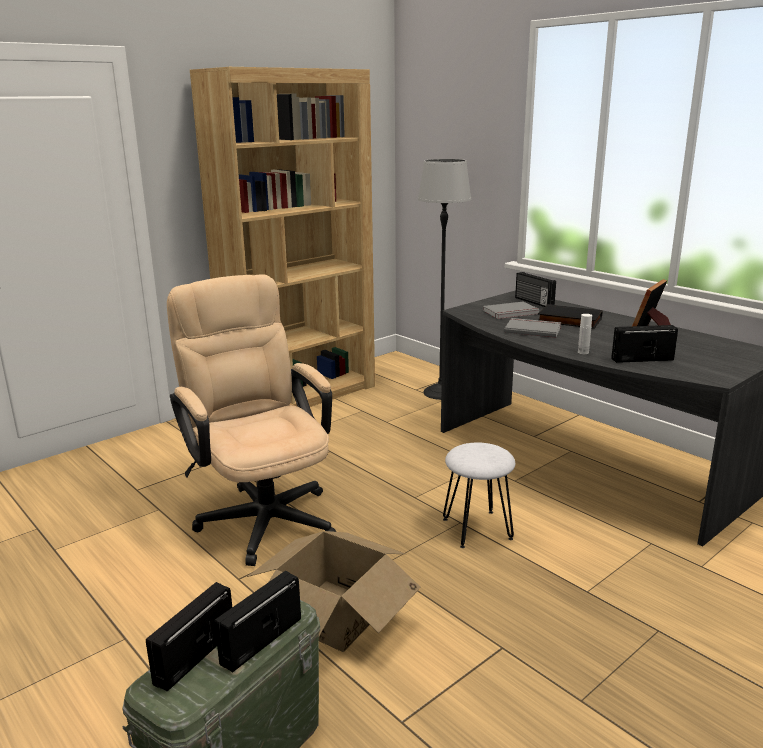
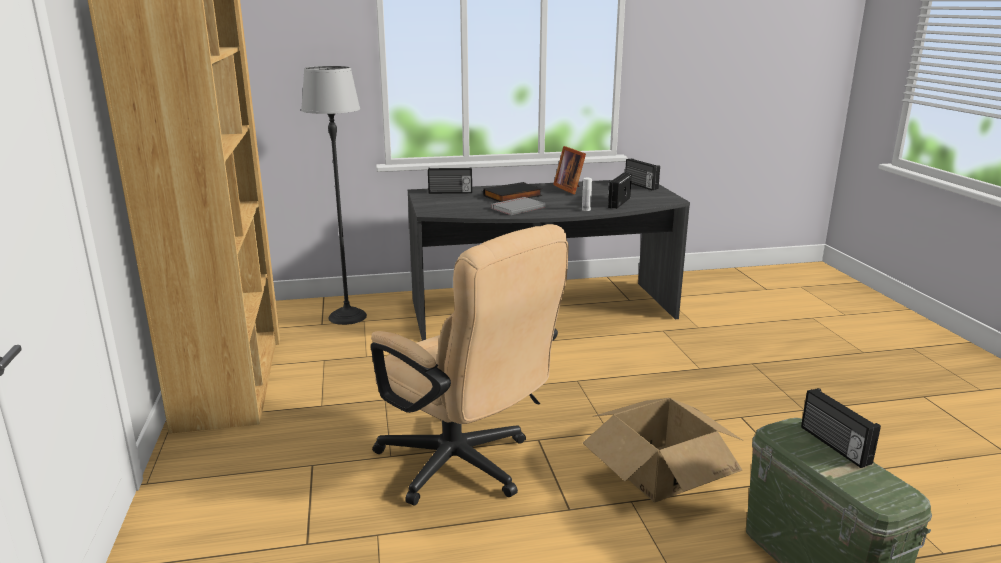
camera: 60 degrees left, 0 degrees up
(194, 655) = (846, 477): radio -> radio (640, 185)
(262, 514) = (464, 468): beige office chair -> beige office chair turned 135 degrees counterclockwise
(476, 529) = (592, 378): white stool -> none
(511, 313) = (466, 203): grey book -> none

